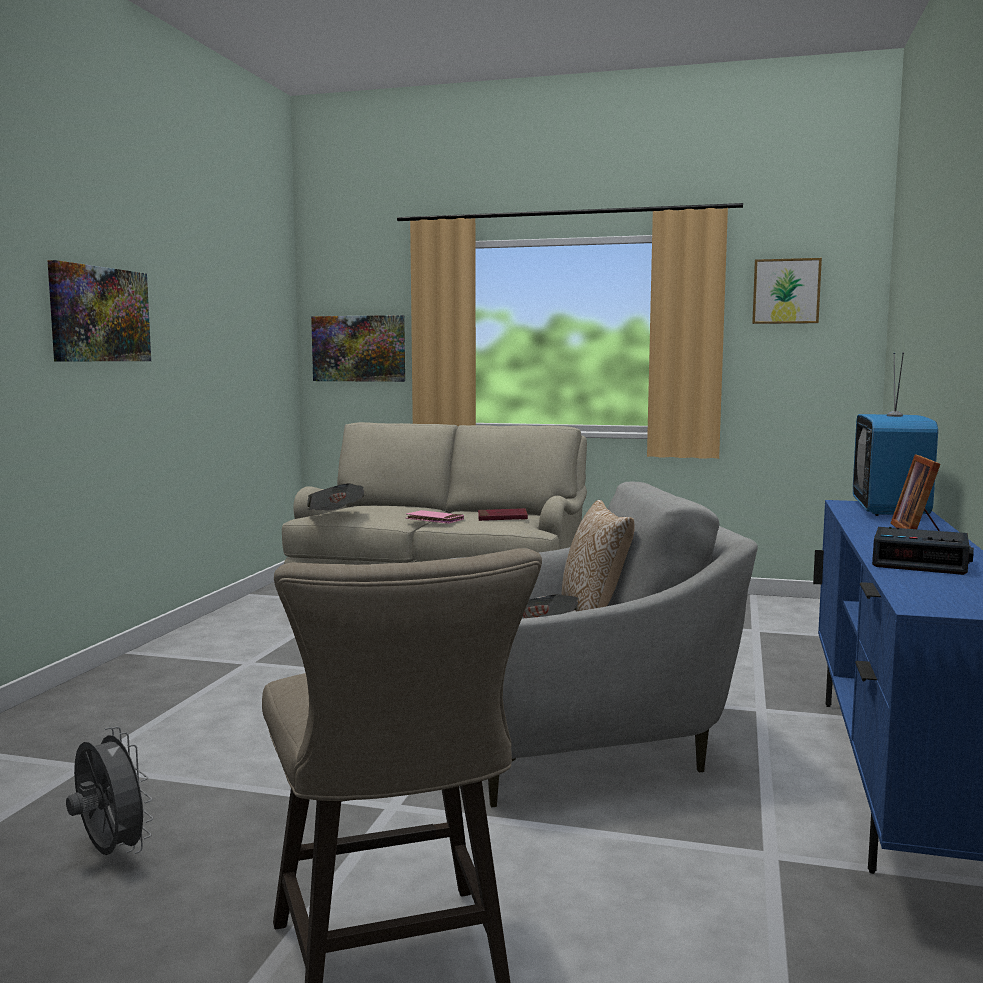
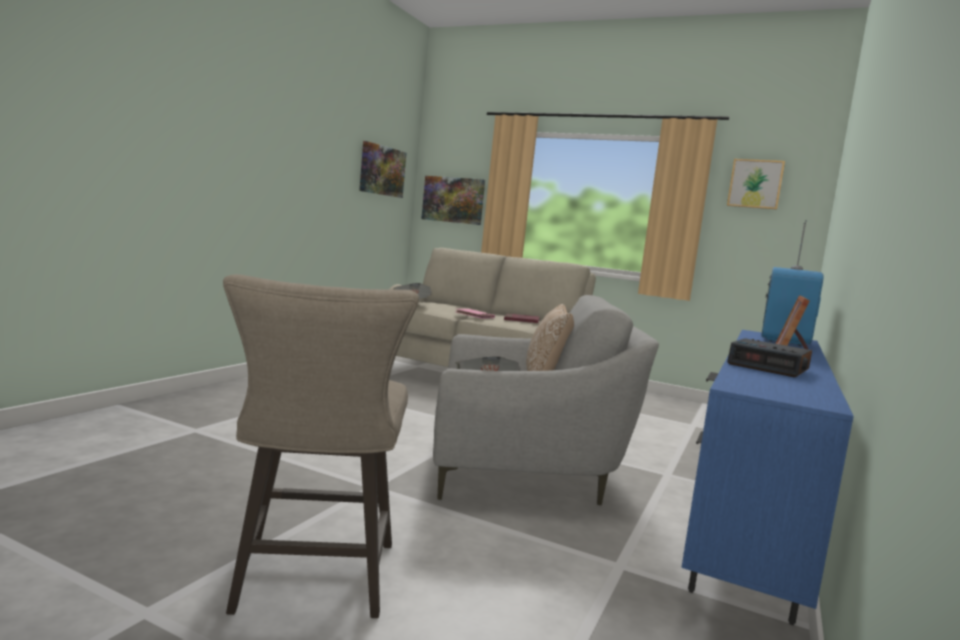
camera: 10 degrees right, 0 degrees up
(99, 314) = (268, 151): picture -> picture (382, 170)
(110, 853) = (180, 480): grey fan -> none

